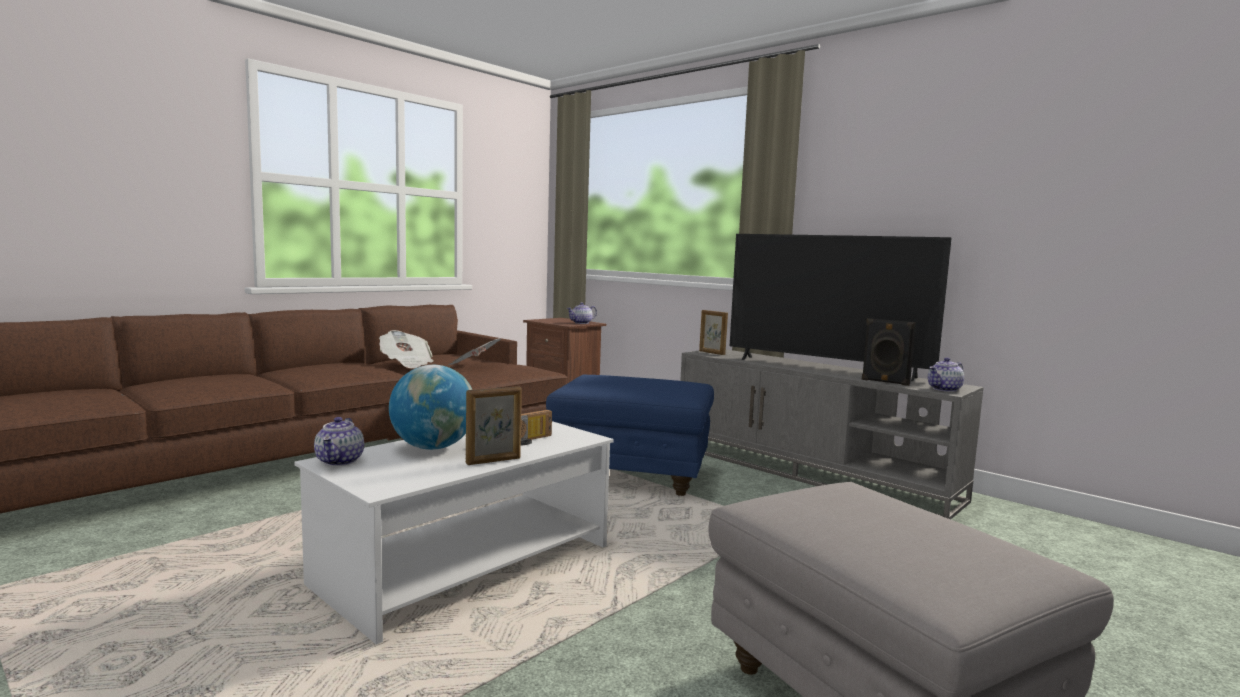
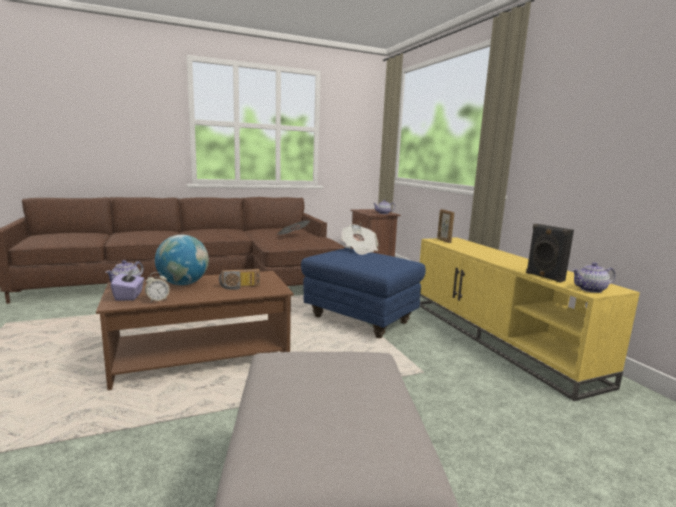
camera: 25 degrees right, 5 degrees up
(380, 475) = (129, 296): none -> purple tissue box
(406, 364) = (259, 232): newspaper -> newspaper (359, 250)
(439, 473) = (157, 300): none -> alarm clock
(468, 564) = (203, 356): white coffee table -> brown coffee table
(494, 461) = (198, 297): picture frame -> none
(811, 472) = (497, 338): grey tv stand -> yellow tv stand
(825, 368) = (513, 260): television -> none

